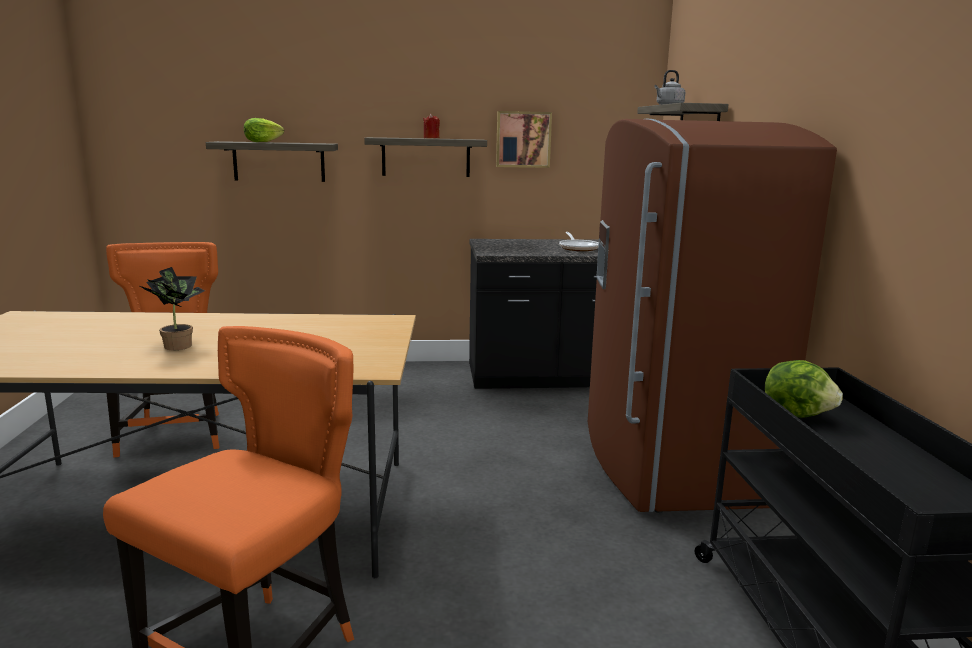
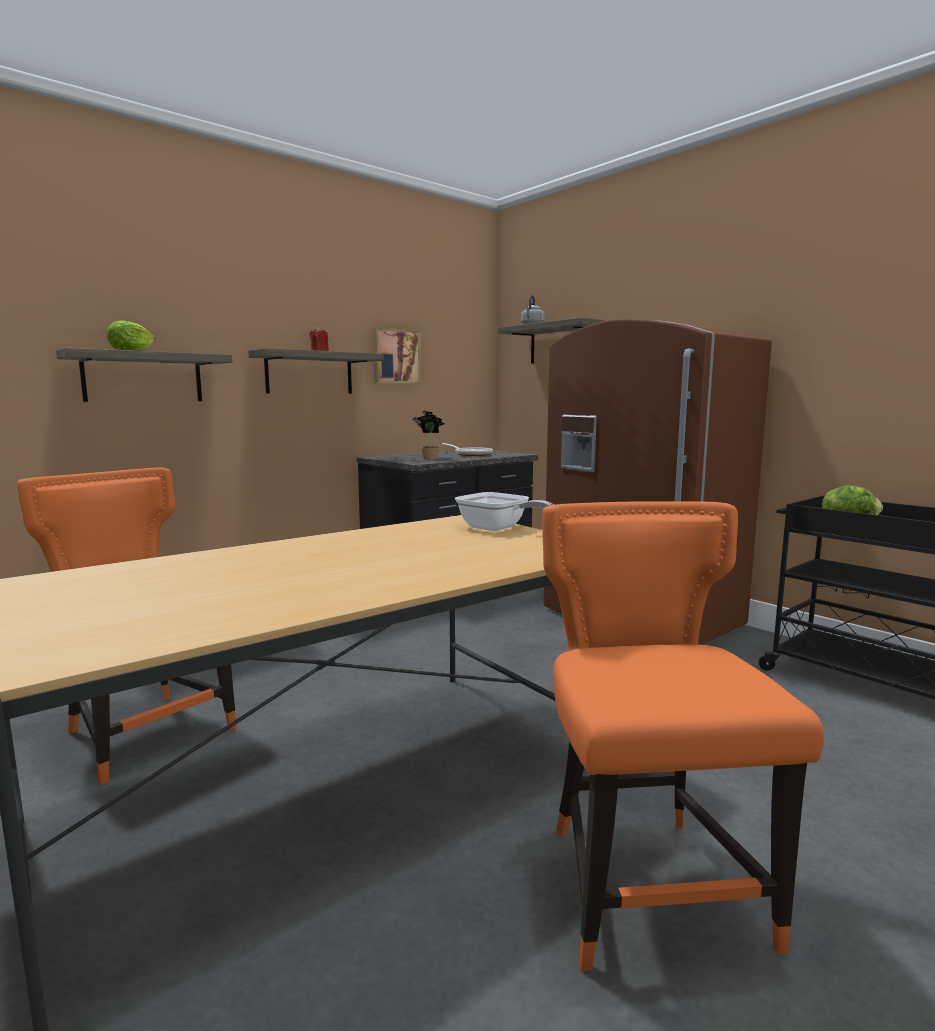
camera: 35 degrees left, 5 degrees down
(177, 345) = (338, 569): potted plant -> potted plant (428, 458)
(378, 335) = (497, 529): none -> frying pan

